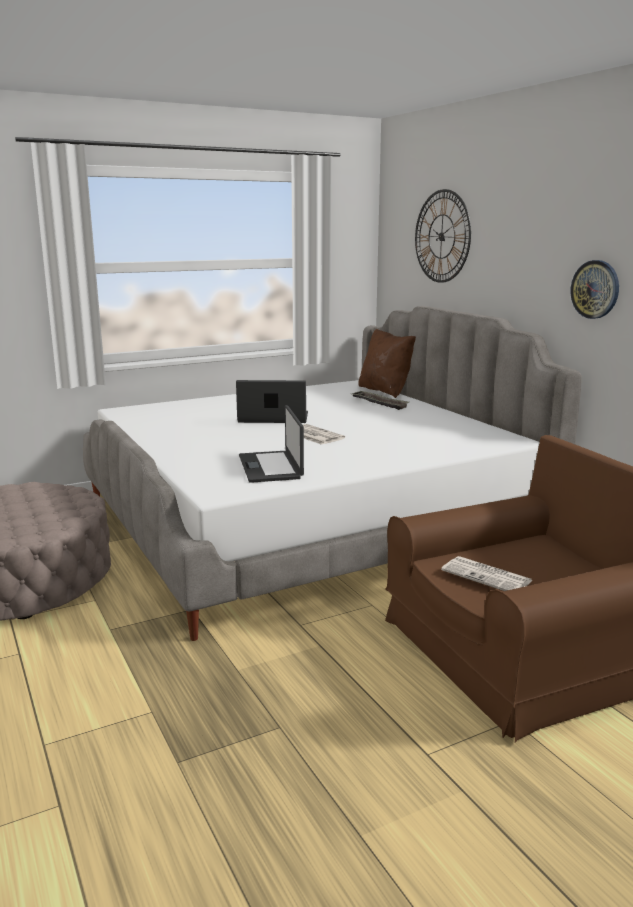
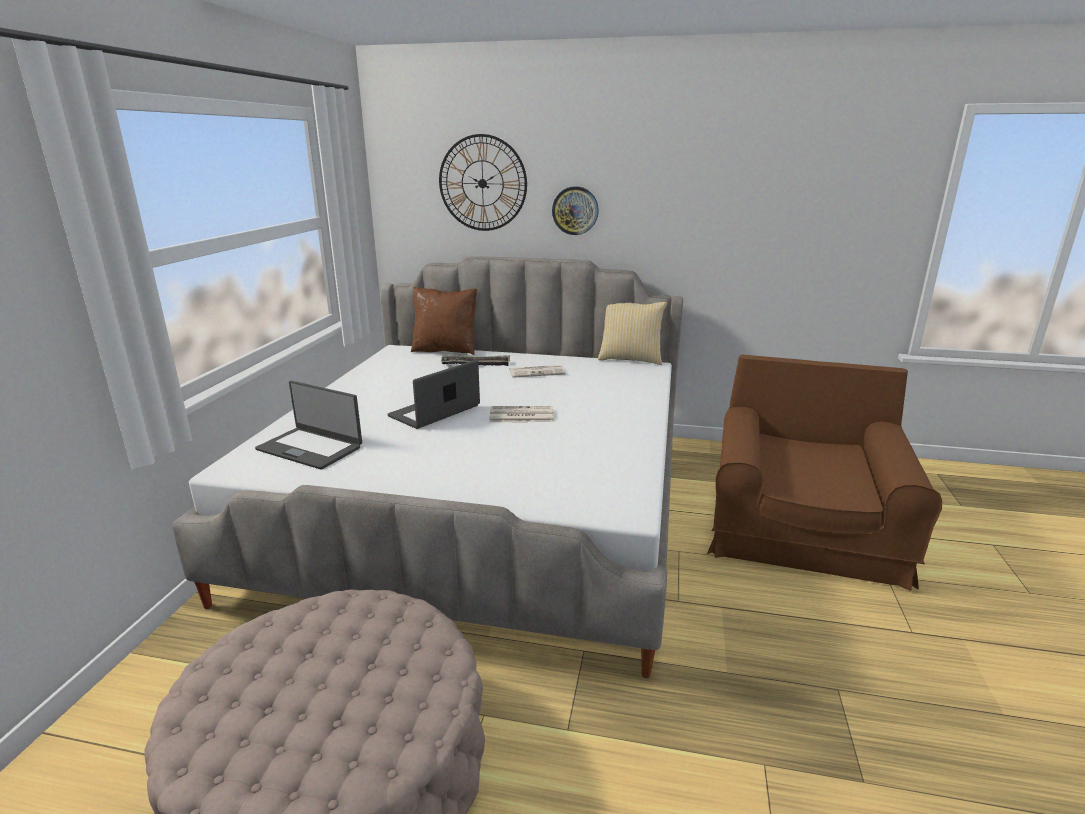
camera: 50 degrees left, 5 degrees up
(271, 467) = (585, 462): laptop -> laptop (310, 448)
(487, 576) = (812, 480): newspaper -> newspaper (537, 372)
(514, 432) = (630, 359): none -> pillow
(595, 289) = (687, 227): wall clock -> wall clock (575, 210)

